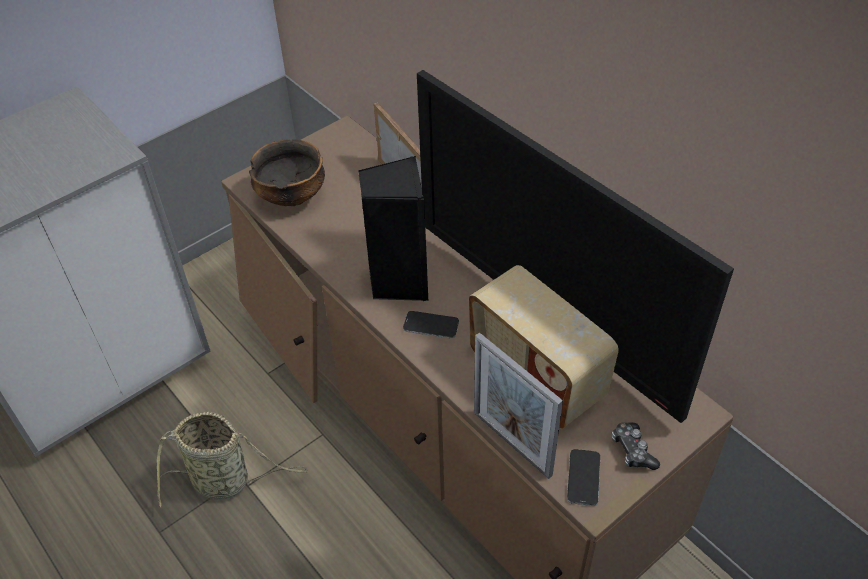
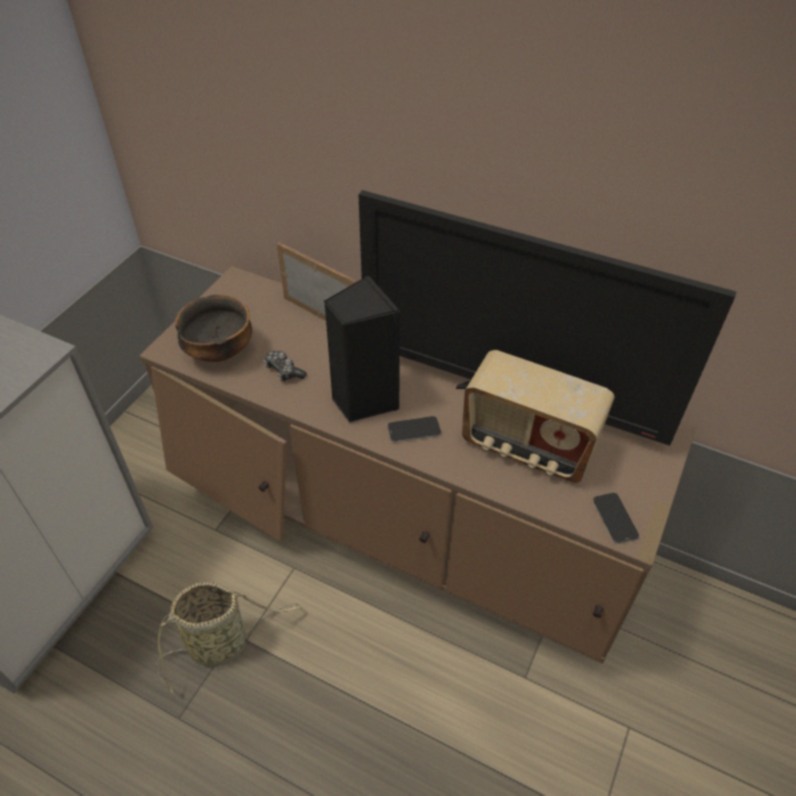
camera: 25 degrees left, 0 degrees up
(512, 443) = (541, 510): picture frame -> none
(632, 450) = (639, 482): game controller -> game controller (284, 371)

